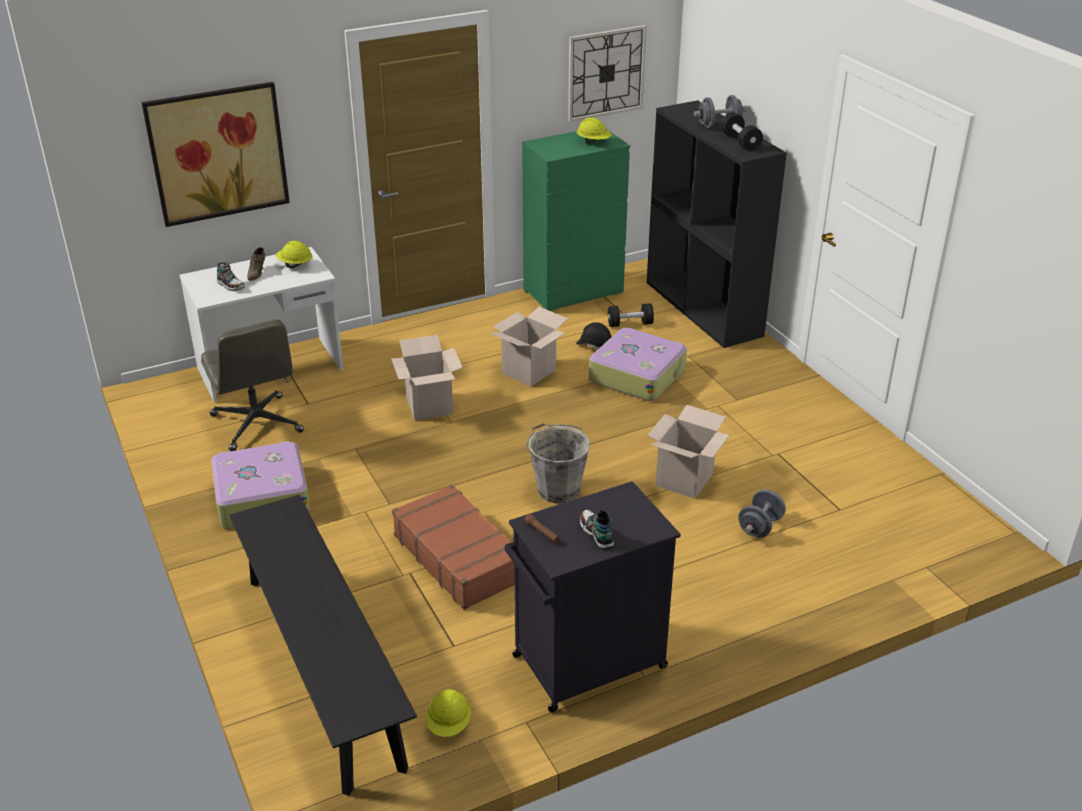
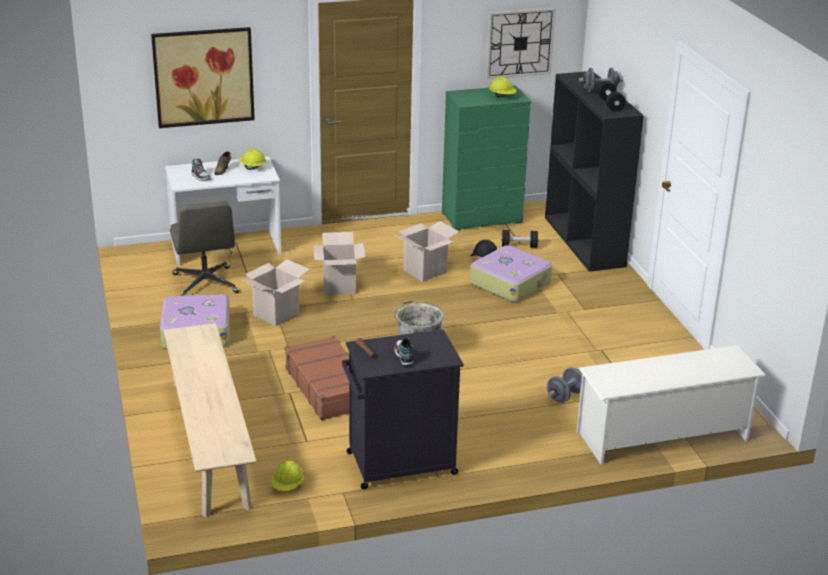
camera: 10 degrees right, 5 degrees down
(322, 668) = (209, 442): black bench -> beige bench
(684, 480) = (519, 358): cardboard box -> cardboard box (276, 314)
(899, 569) = (663, 436): none -> white shoe rack

